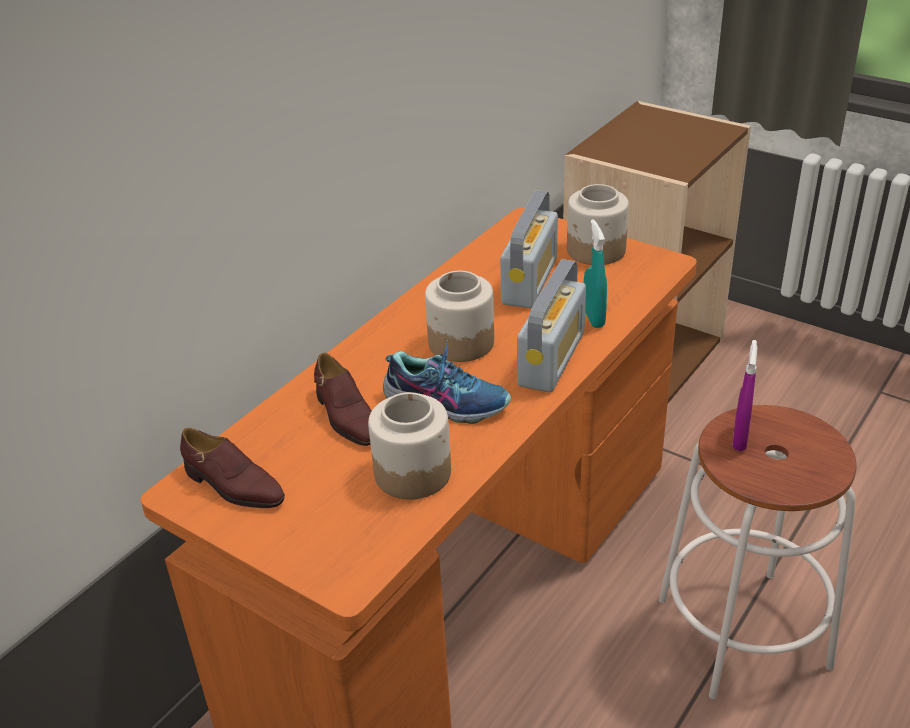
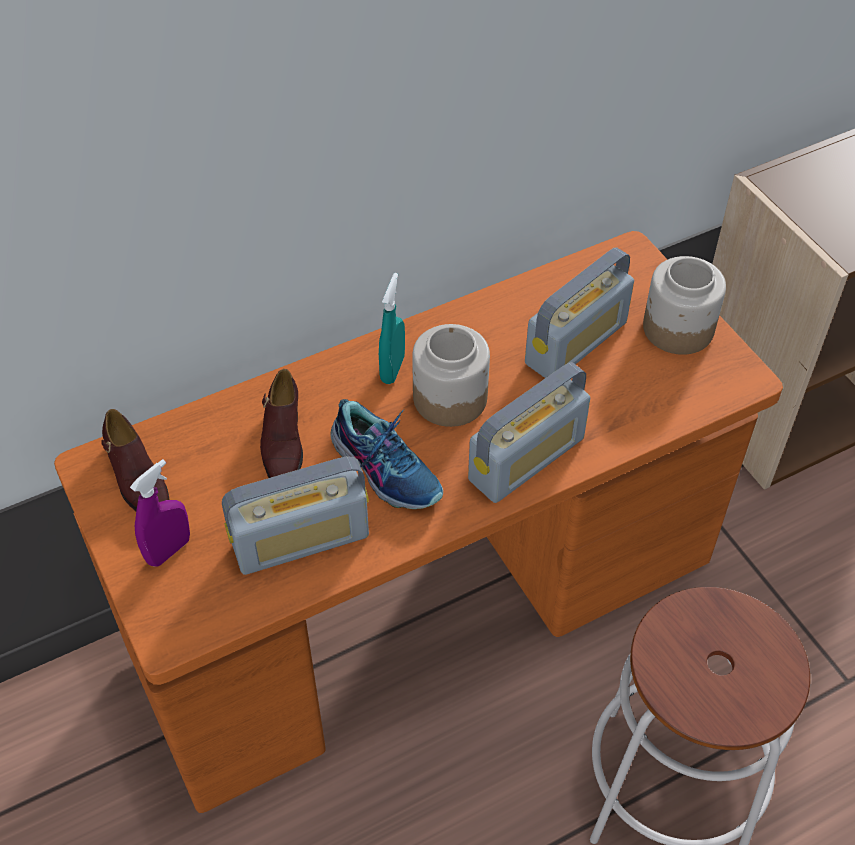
camera: 25 degrees right, 15 degrees up
(412, 472) = (301, 540): jar -> radio
(593, 318) = (607, 424): turquoise spray bottle -> turquoise spray bottle (392, 369)
(739, 439) = (692, 628): purple spray bottle -> purple spray bottle (169, 550)

